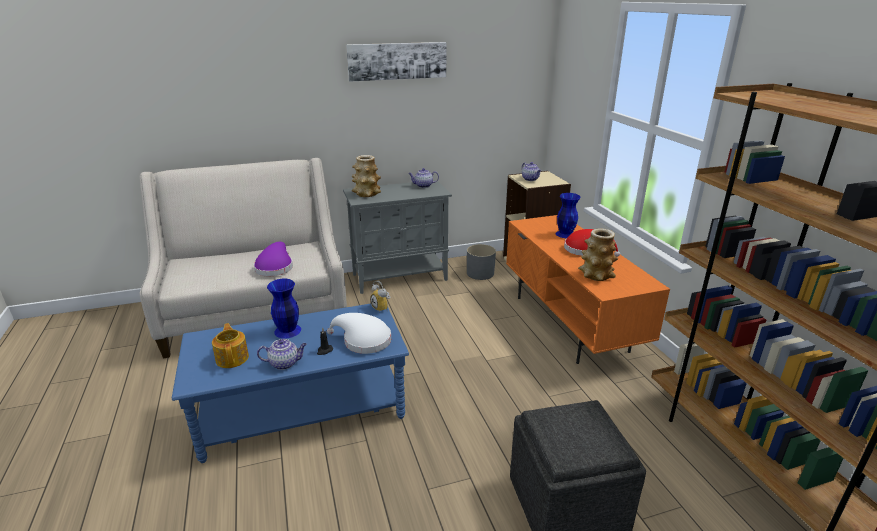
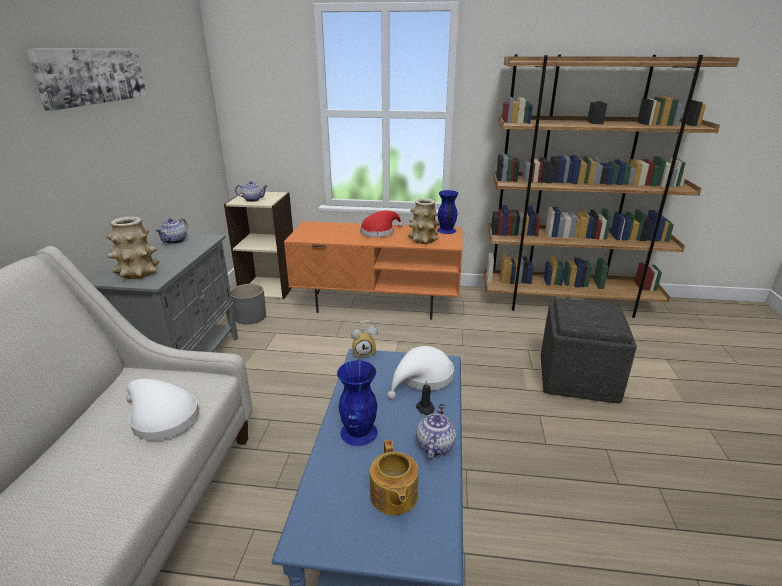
camera: 65 degrees left, 0 degrees up
(233, 358) = (393, 496): teapot -> teapot turned 105 degrees counterclockwise
(275, 267) = (162, 418): purple hat -> white hat
(565, 234) = (341, 230): blue vase -> blue vase (446, 230)

